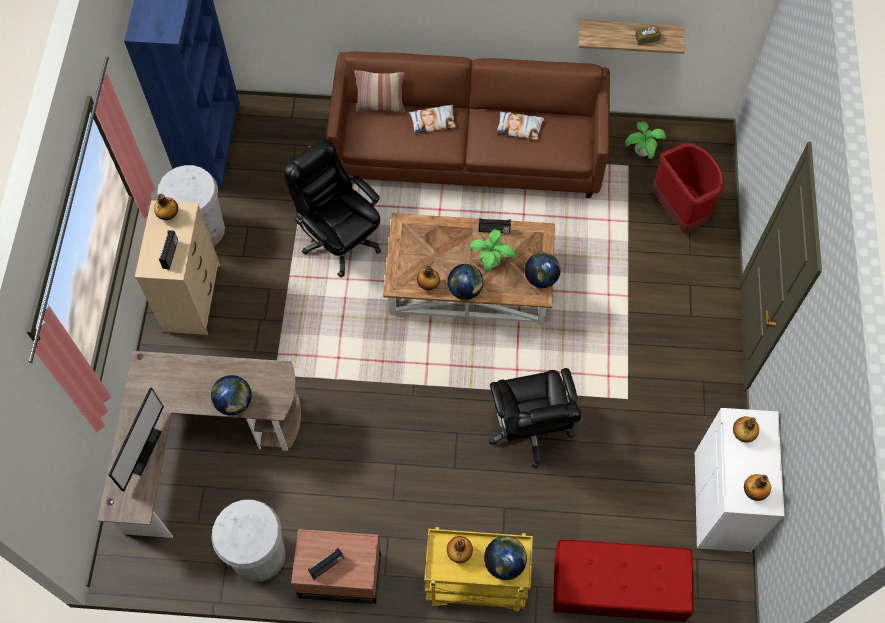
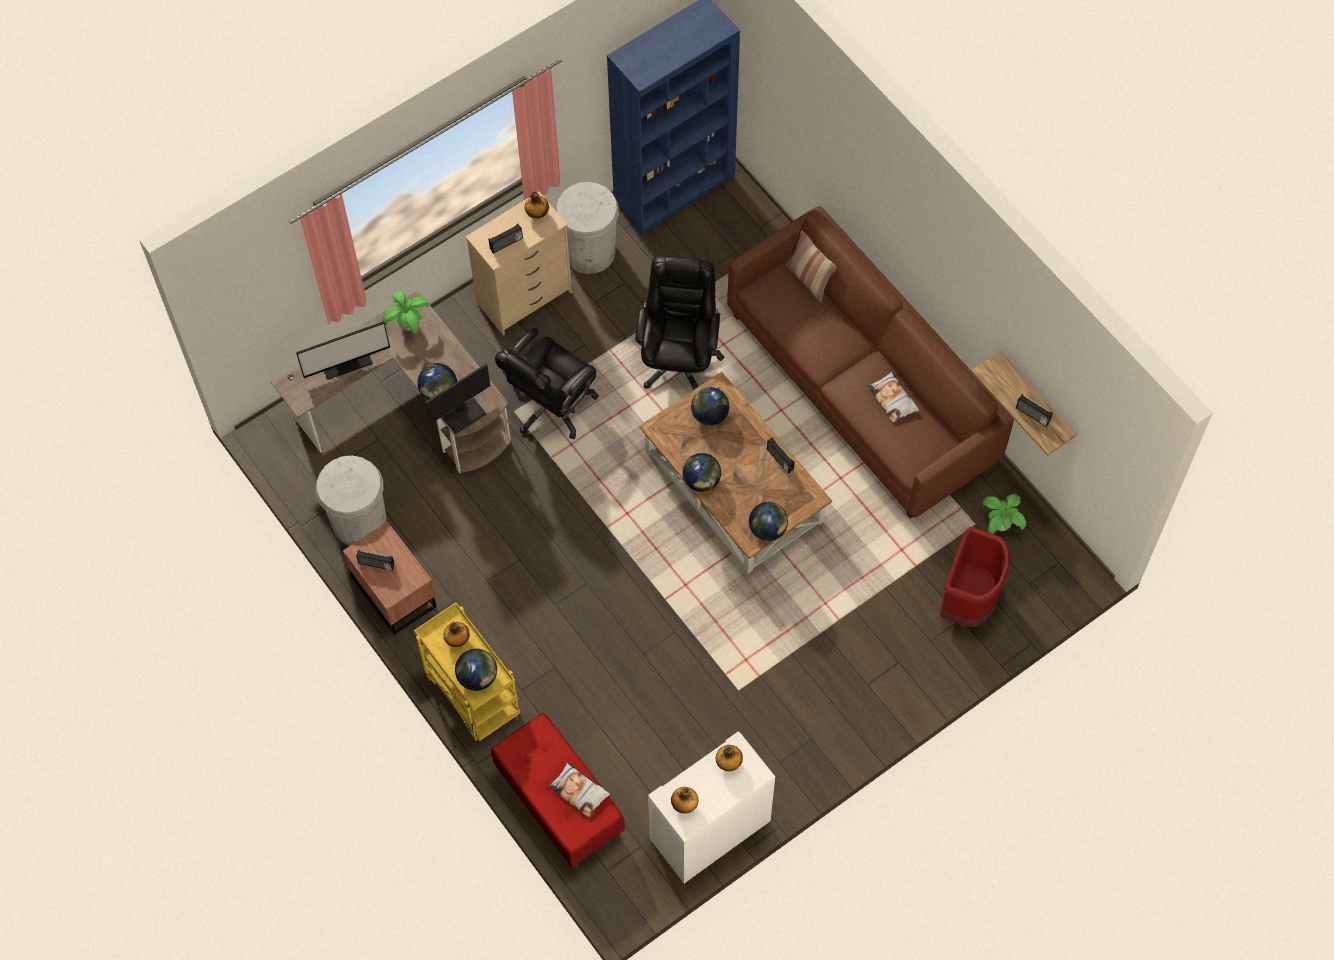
camera: 50 degrees right, 0 degrees up
(271, 399) = (464, 415): none -> monitor
(418, 245) = (709, 415): none -> globe
(428, 285) = (680, 451): bottle -> none
(433, 121) = (833, 330): pillow -> pillow (579, 791)
(491, 262) = (746, 481): potted plant -> potted plant (408, 325)
(530, 429) = (640, 635): black office chair -> black office chair (551, 406)
(647, 38) = (1032, 415): brown tissue box -> radio

